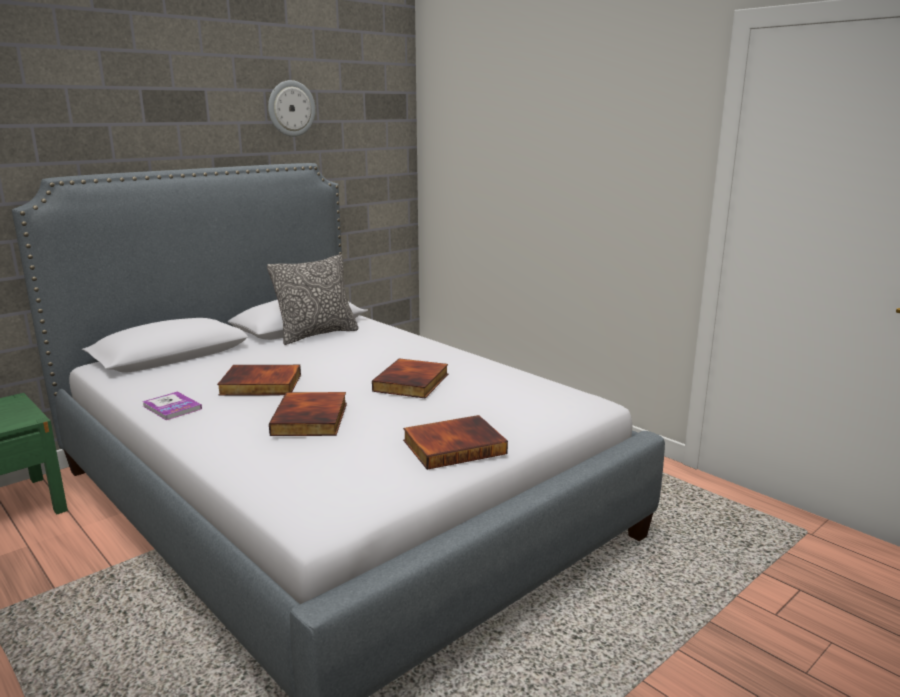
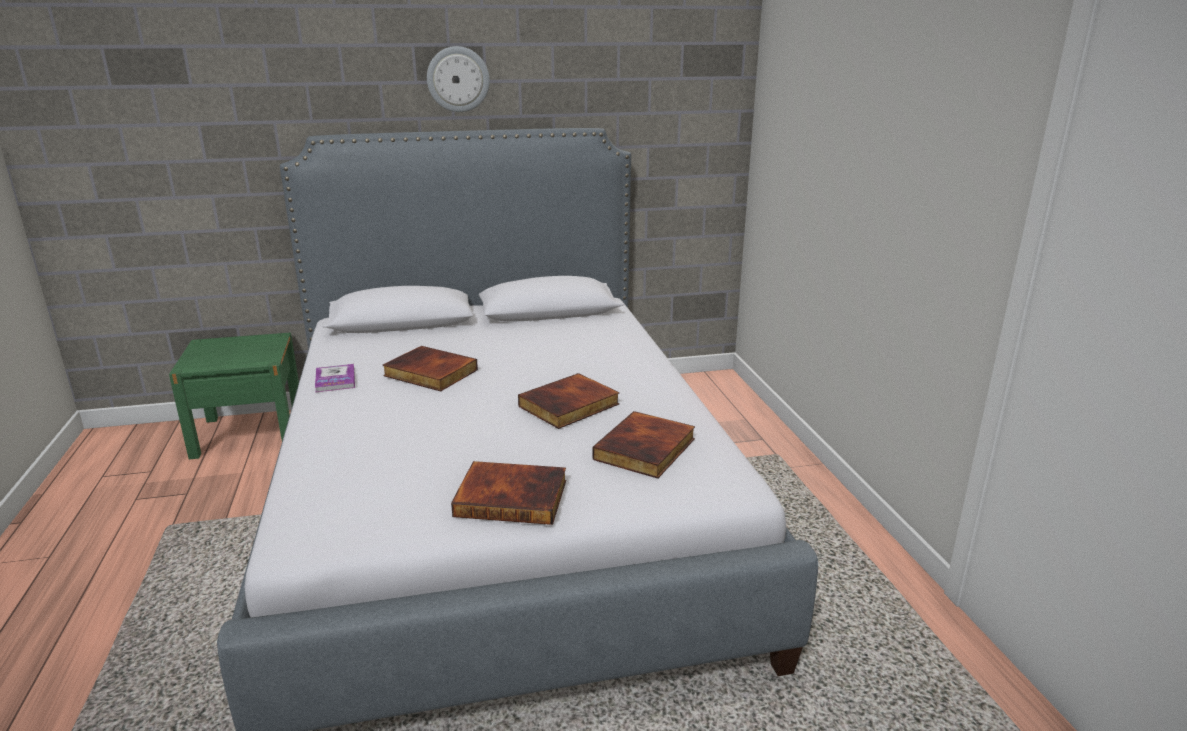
camera: 30 degrees right, 5 degrees up
(291, 108) = (583, 65): wall clock -> wall clock (458, 79)
(312, 419) = (421, 425): book -> book (646, 450)
(316, 334) = (551, 324): pillow -> none

